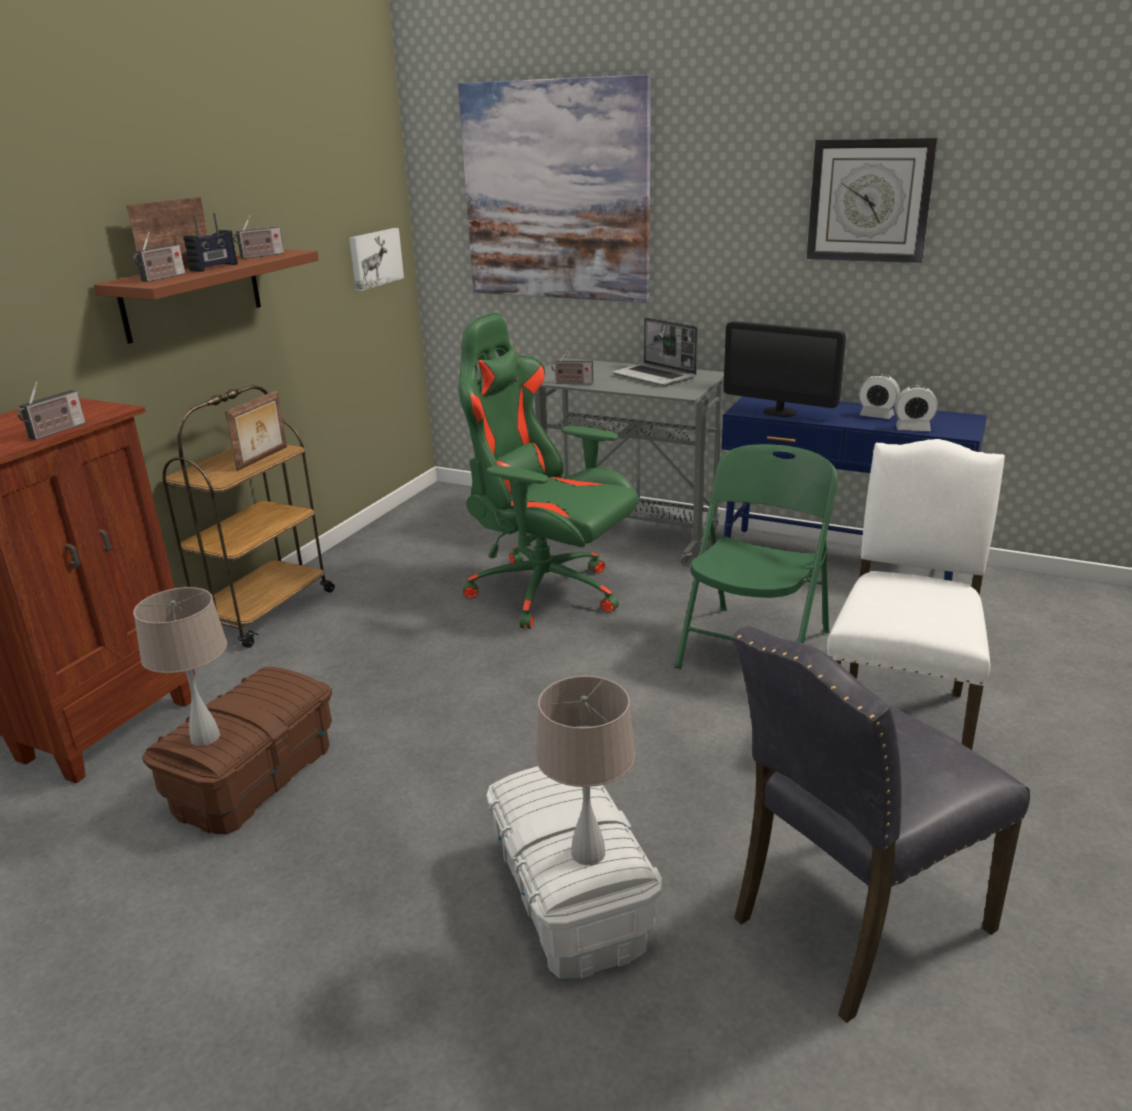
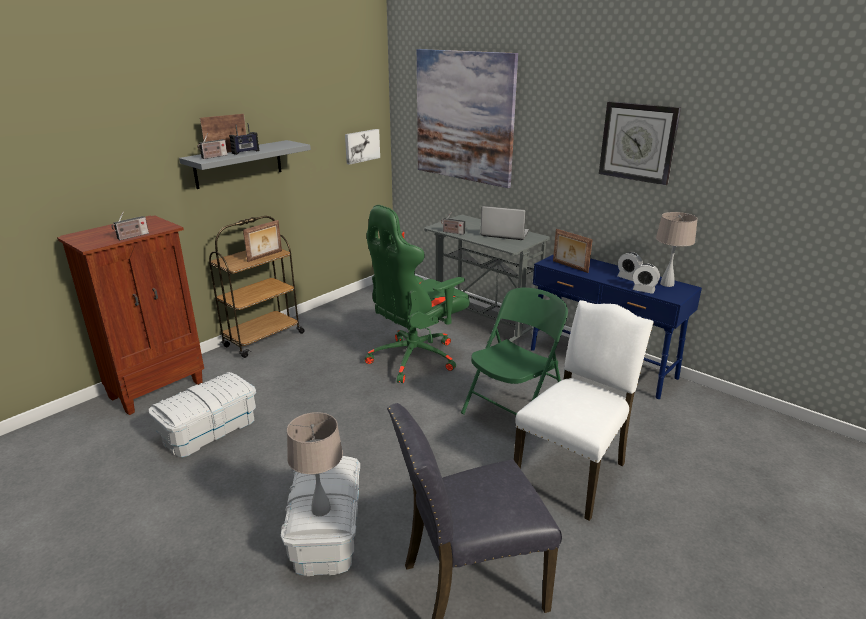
camera: 15 degrees right, 0 degrees up
(192, 294) = (238, 164): brown shelf -> grey shelf
(205, 737) = (178, 404): beige table lamp -> beige table lamp (666, 284)
(253, 777) = (209, 430): brown storage box -> white storage box
(260, 256) = (277, 146): radio -> none
(554, 595) = (419, 356): green office chair -> green office chair turned 90 degrees counterclockwise
(655, 376) = (504, 234): laptop -> laptop turned 135 degrees clockwise
(780, 412) = (569, 267): monitor -> picture frame

